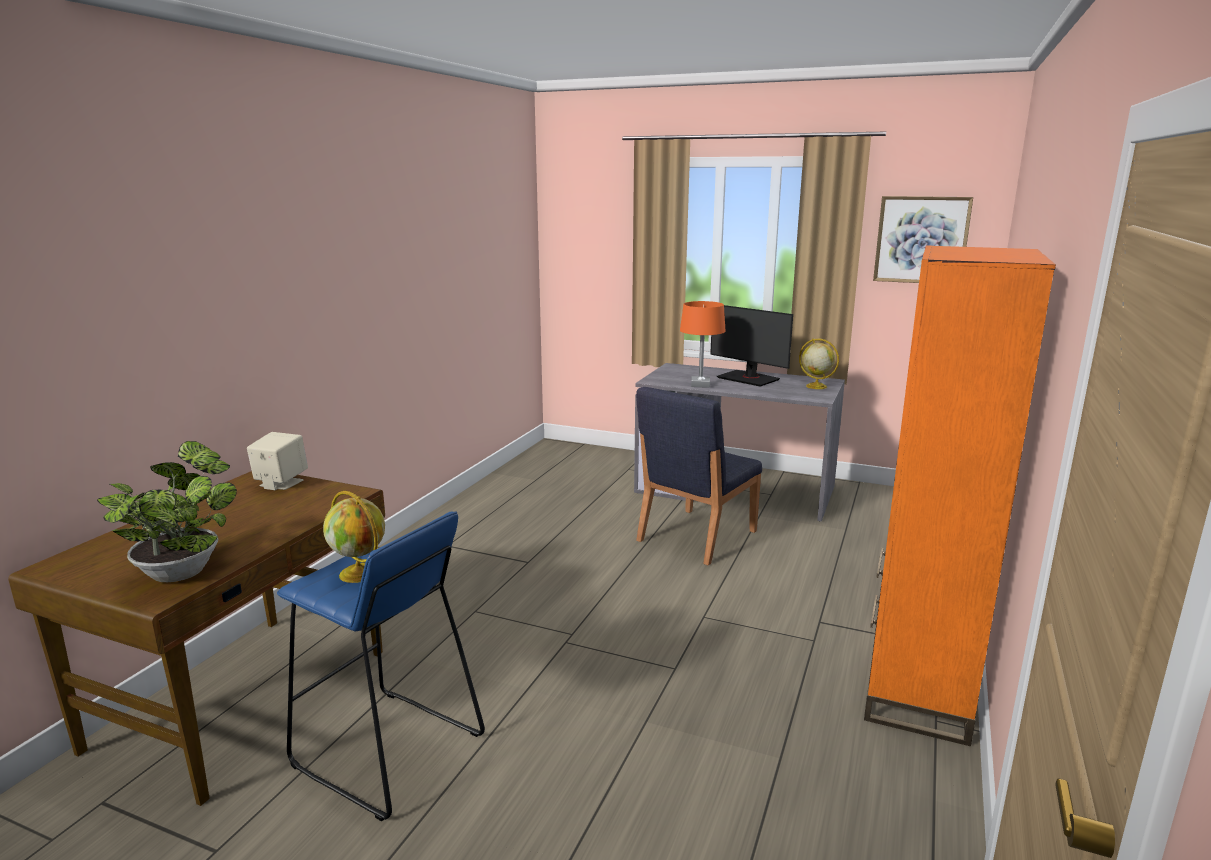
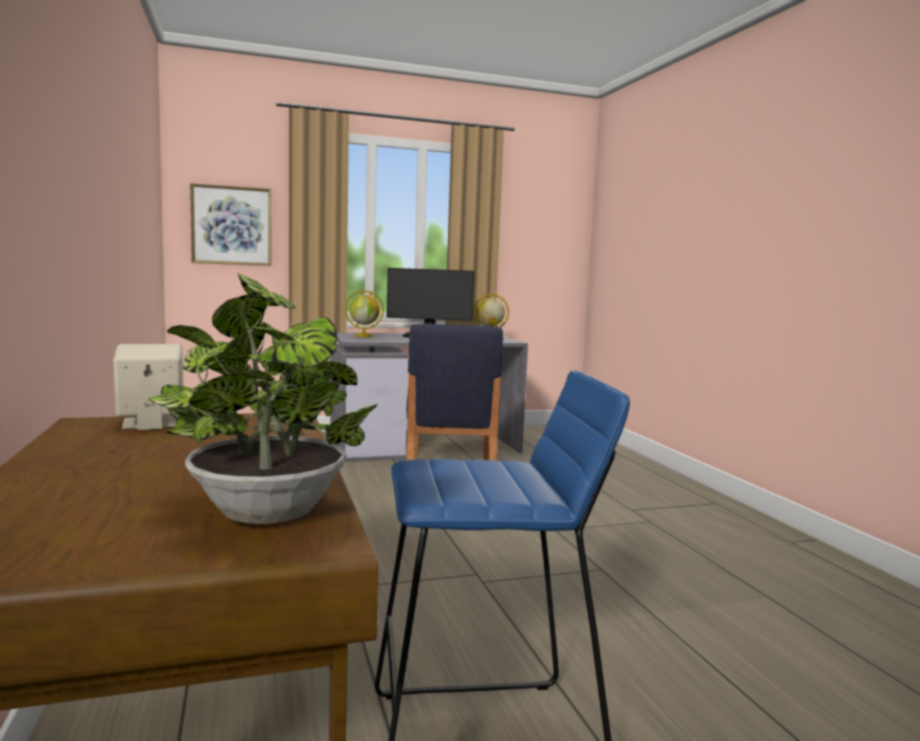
camera: 40 degrees left, 10 degrees down
(359, 574) = (473, 477): globe -> globe (364, 336)
(700, 385) = (402, 340): orange table lamp -> none
(917, 691) = (753, 530): orange bookcase -> none
(921, 240) = (537, 218): picture -> picture (231, 225)

